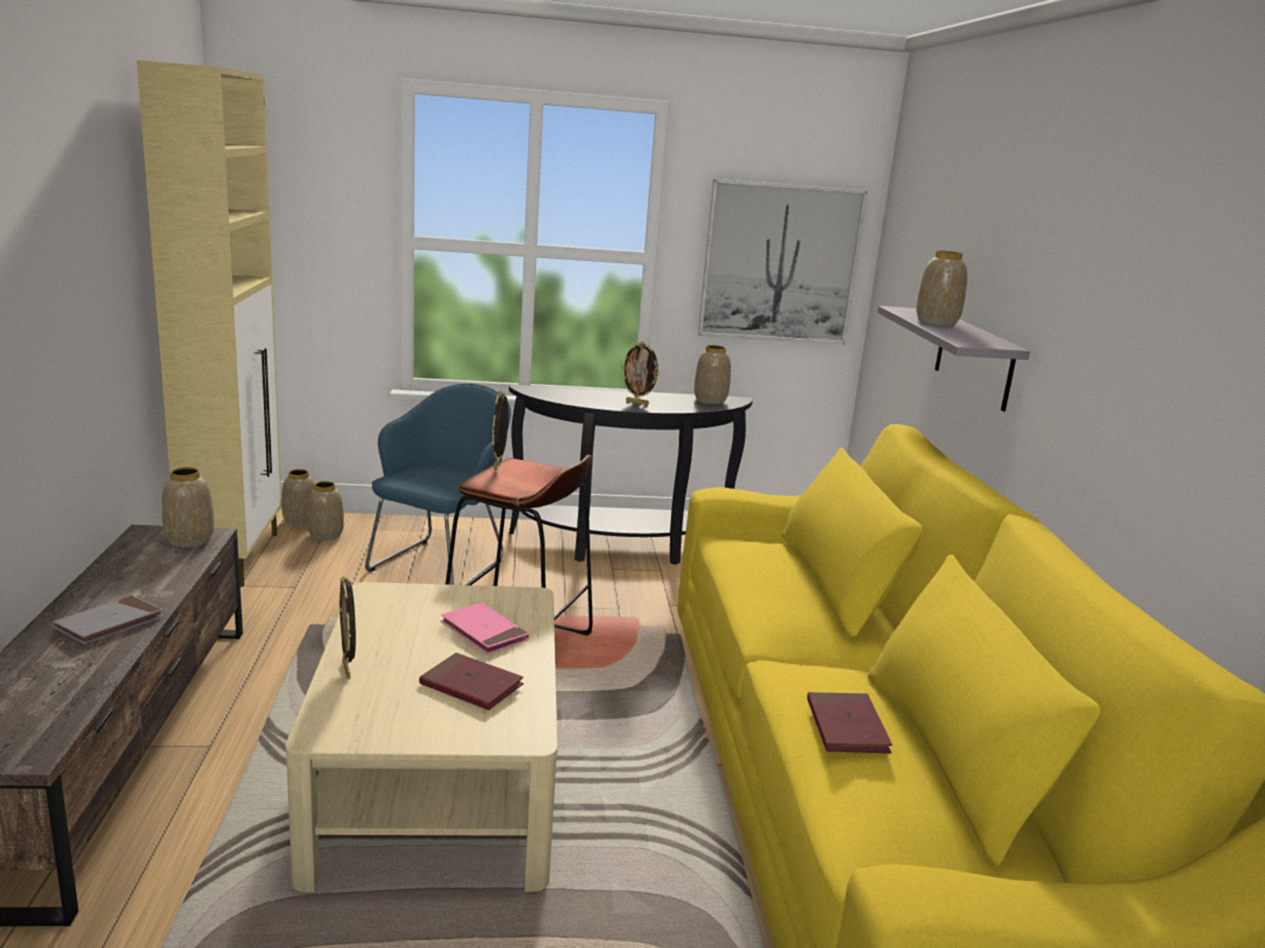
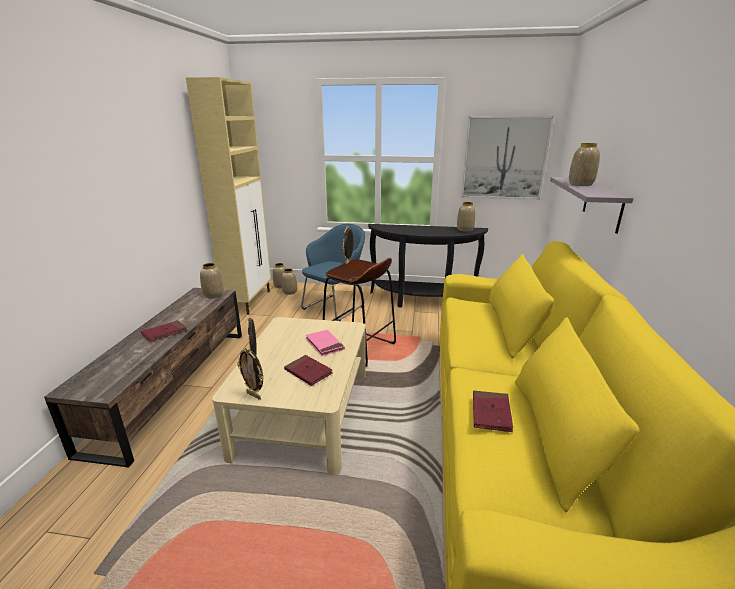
camera: 15 degrees right, 5 degrees up
(109, 624) = (164, 333): grey book -> red book
(637, 403) = (427, 231): picture frame -> picture frame (254, 395)

